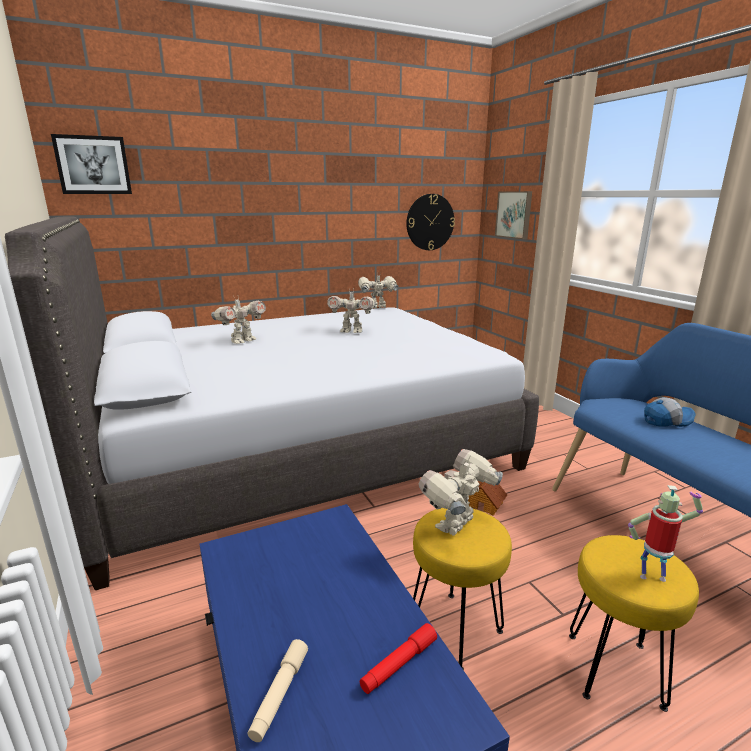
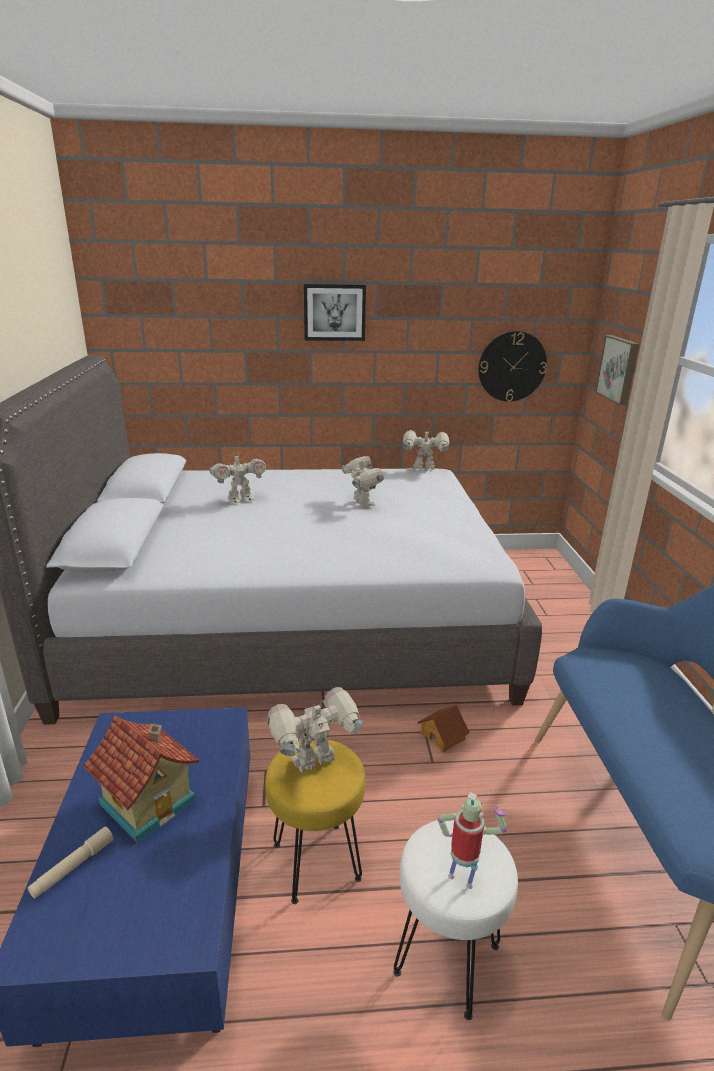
camera: 20 degrees right, 5 degrees up
(93, 165) = (127, 300): picture -> picture (334, 312)
(315, 605) = (149, 800): none -> toy house
(351, 331) = (362, 503): toy robot -> toy robot turned 135 degrees counterclockwise
(399, 664) = (176, 876): red flashlight -> none
(613, 670) = (445, 959): yellow stool -> white stool
(666, 420) = (655, 700): cap -> none

